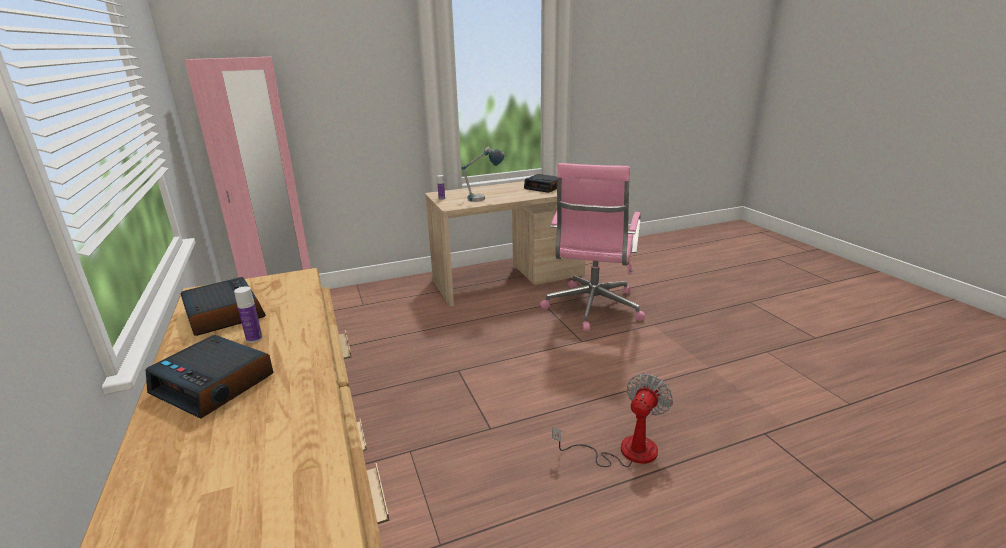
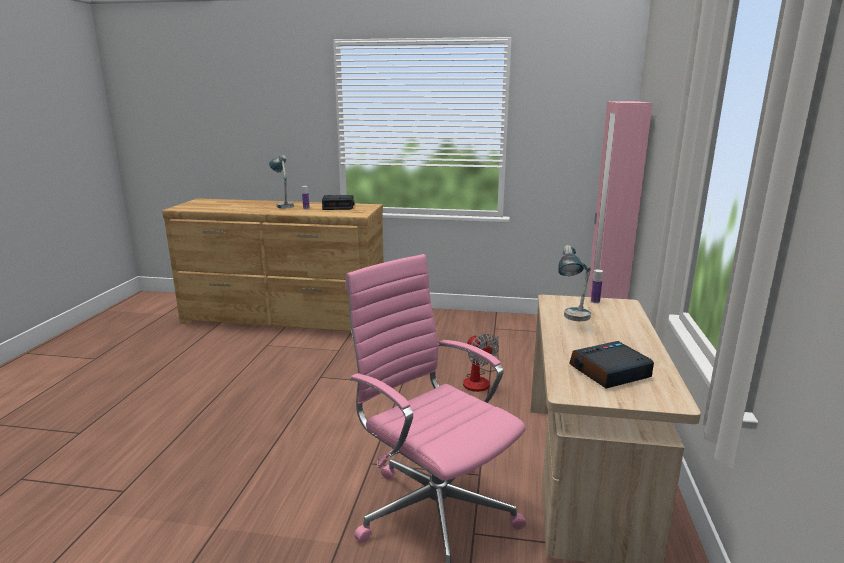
camera: 120 degrees right, 5 degrees down
(215, 384) = (283, 205): alarm clock -> table lamp
(624, 451) = (225, 415): fan -> fan (480, 380)

